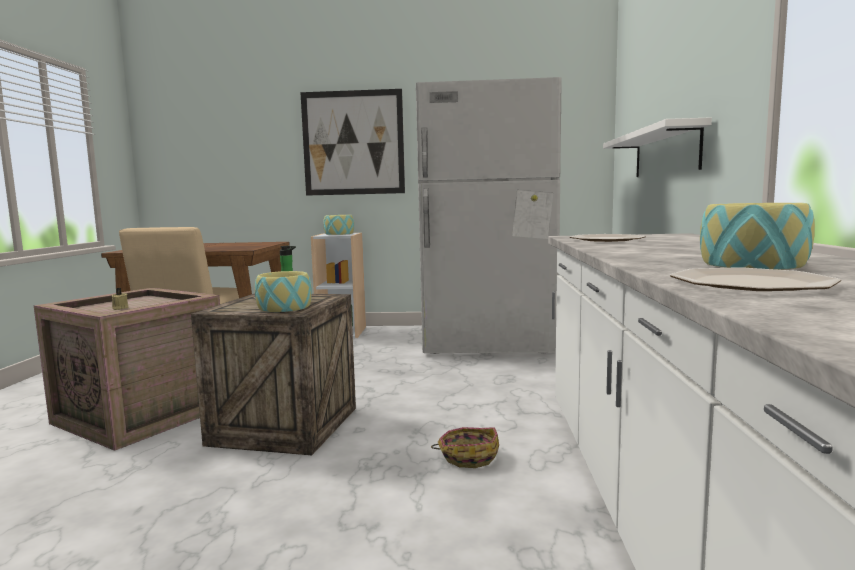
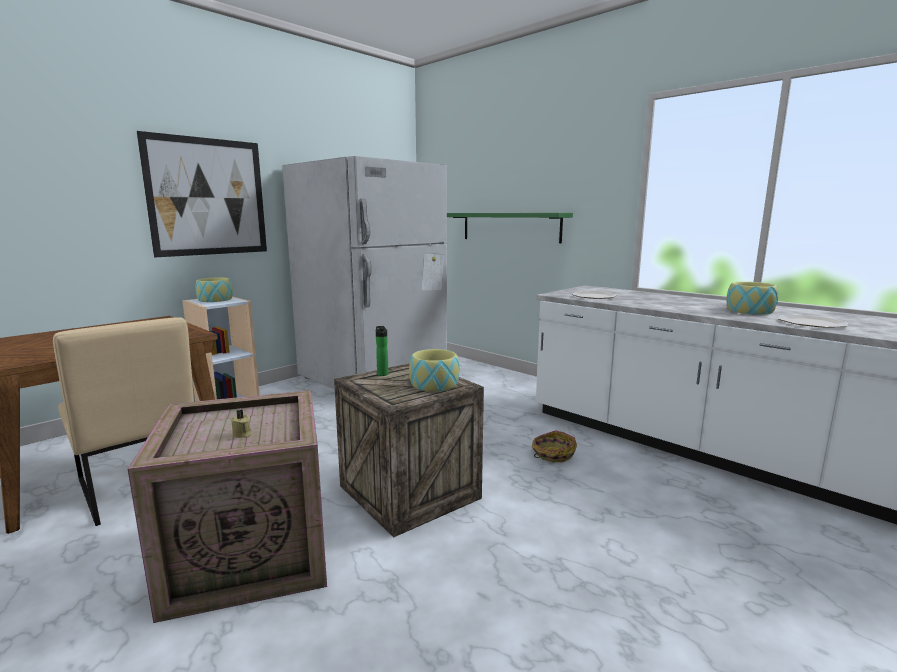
camera: 50 degrees left, 5 degrees up
(665, 153) = (510, 227): white shelf -> green shelf

